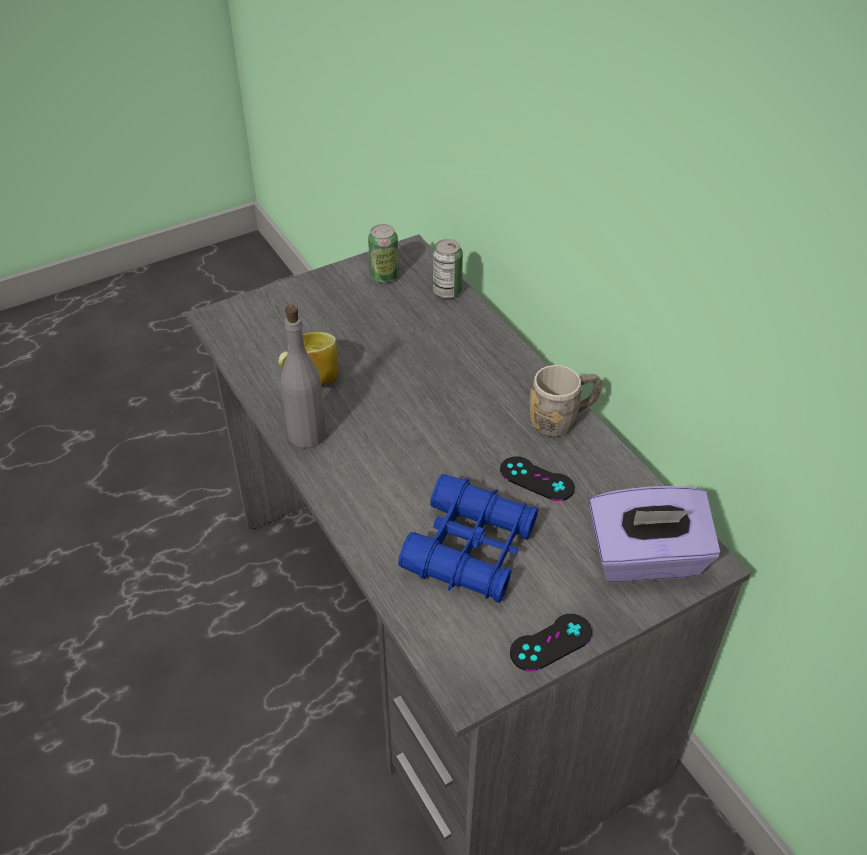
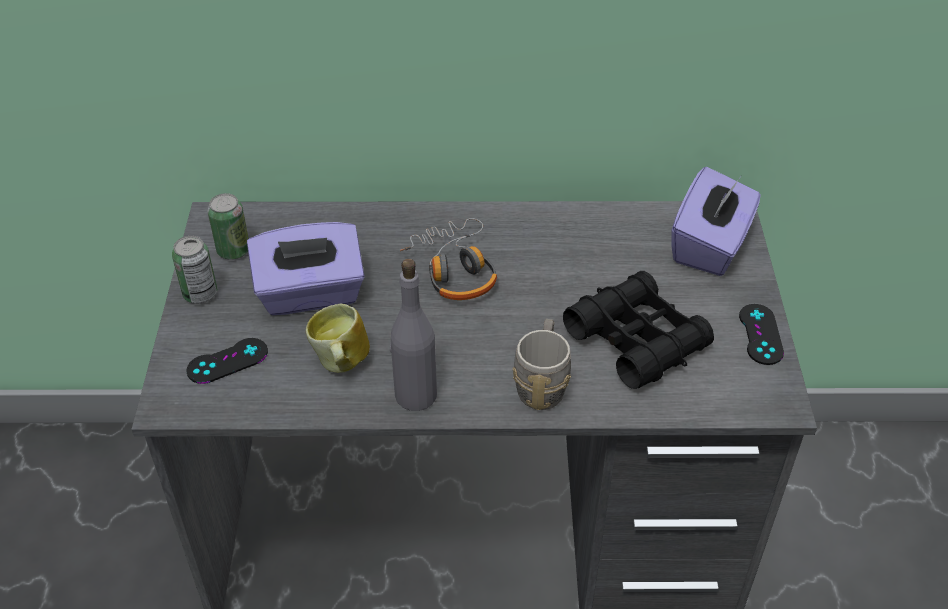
camera: 60 degrees left, 0 degrees up
(371, 333) = (310, 294): none -> purple tissue box
(447, 291) = (300, 218): can -> can (200, 294)
(462, 398) = (454, 269): none -> headphones
(470, 549) = (636, 340): blue binoculars -> black binoculars
(537, 479) = (586, 266): black game controller -> black game controller (227, 361)
(562, 420) = (530, 222): grey mug -> grey mug (542, 383)

